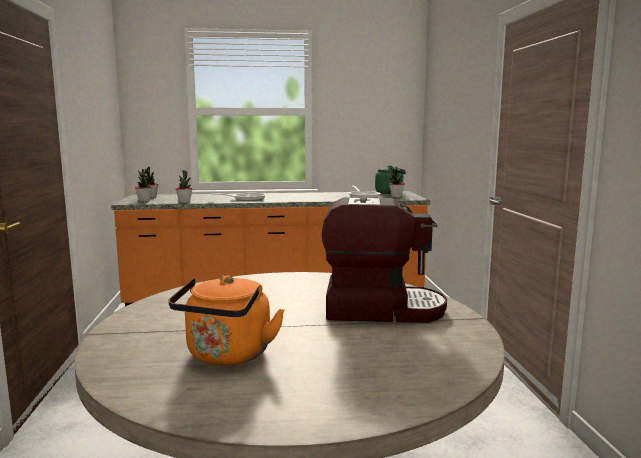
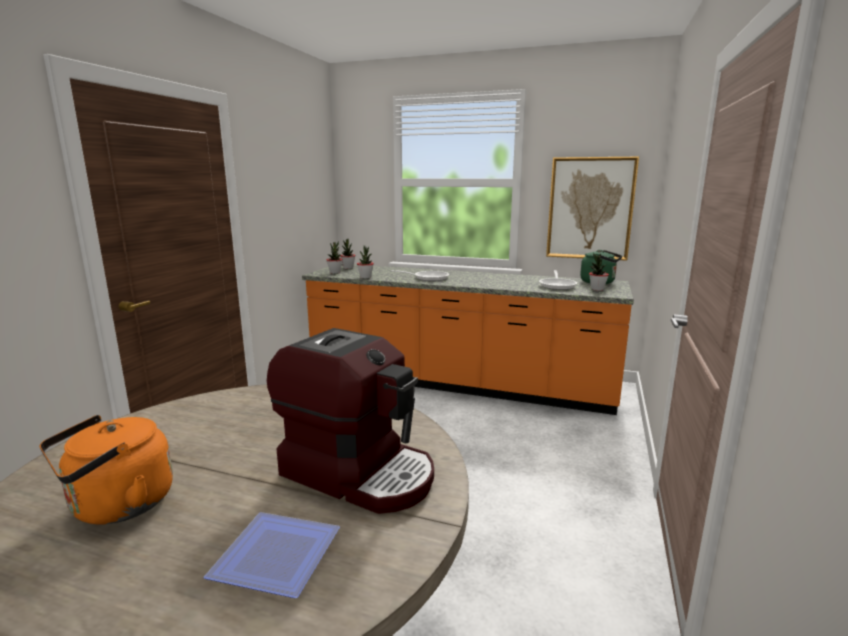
camera: 25 degrees right, 5 degrees up
(371, 133) = (590, 208): none -> picture
(401, 351) = (278, 559): none -> plate

